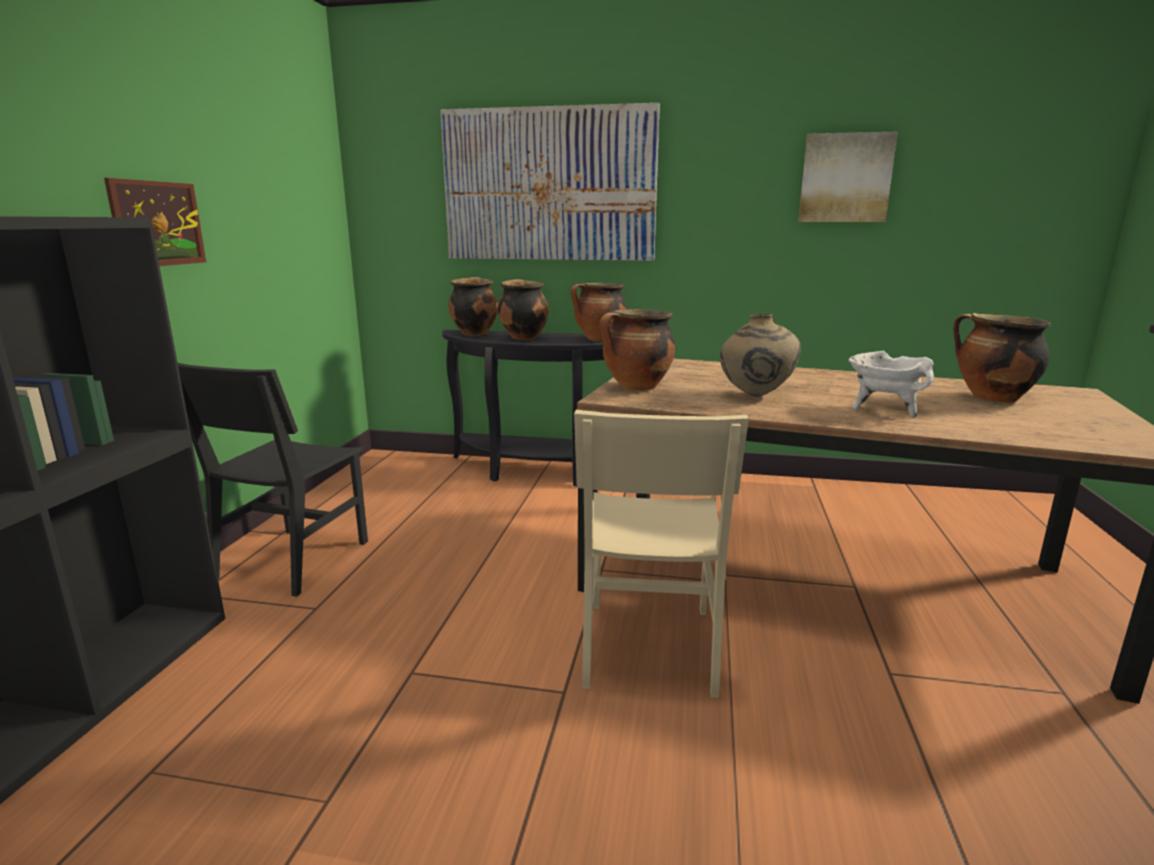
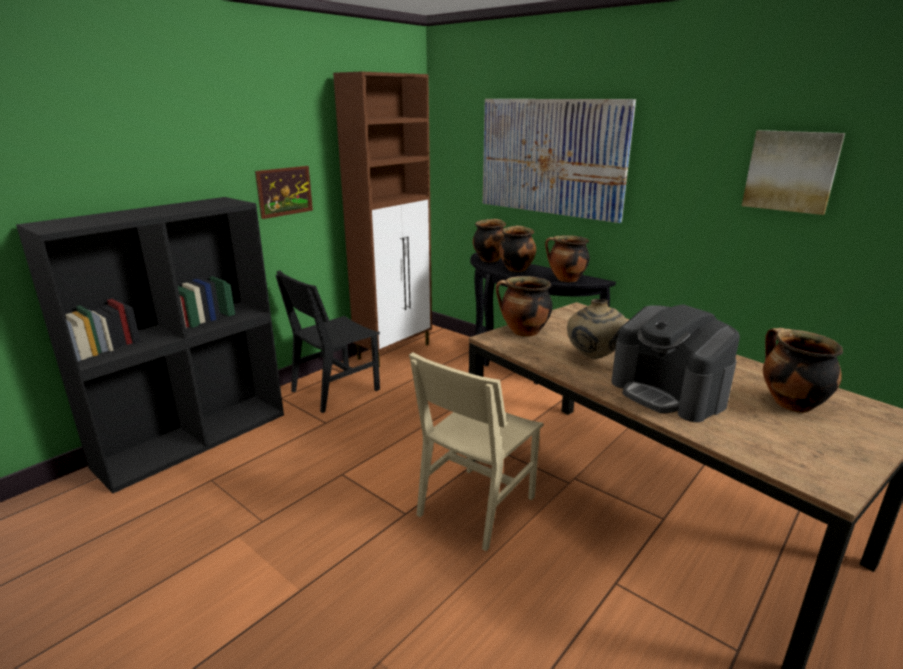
camera: 30 degrees right, 5 degrees up
(347, 490) = (395, 351): none -> brown cabinet
(884, 410) = (668, 393): white cooking pot -> coffee machine

